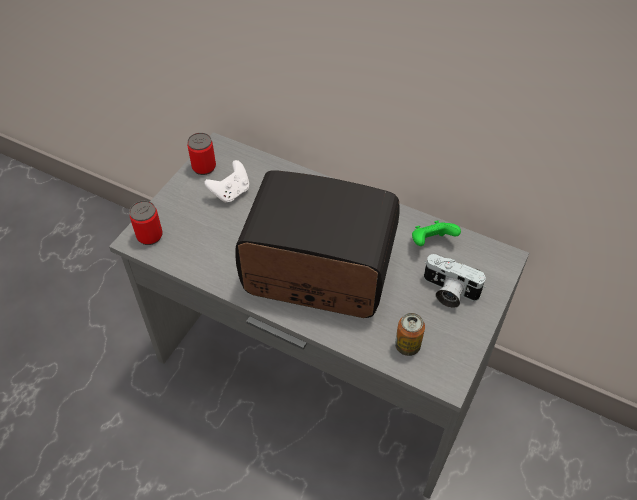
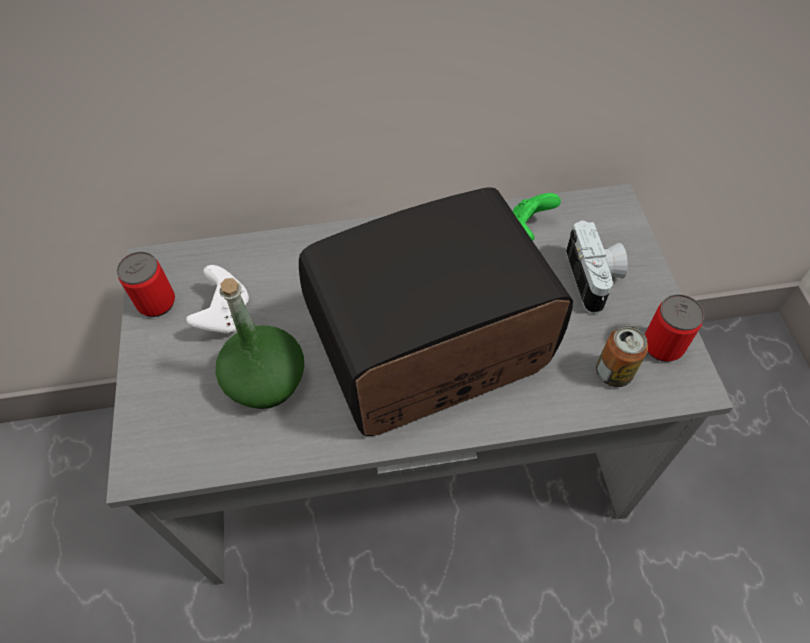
camera: 35 degrees left, 5 degrees up
(149, 236) = (158, 447): can -> can (662, 346)
(223, 236) = (266, 380): none -> green bottle
(448, 292) = (595, 279): camera -> camera turned 90 degrees counterclockwise

